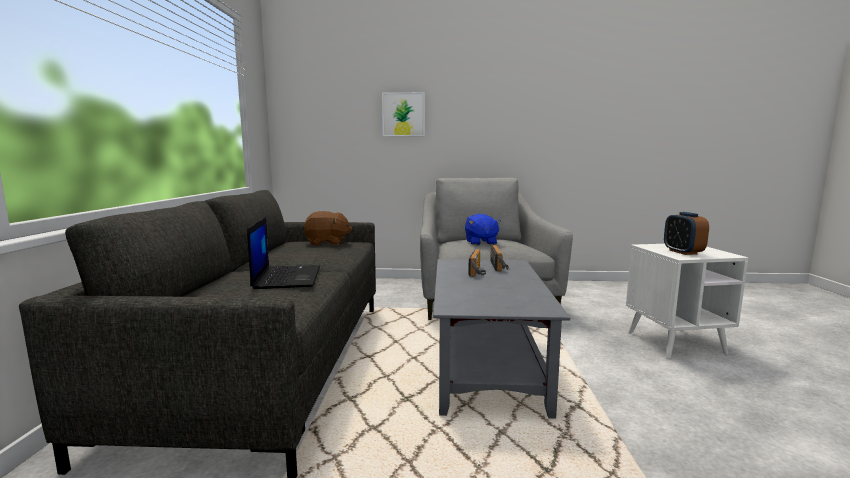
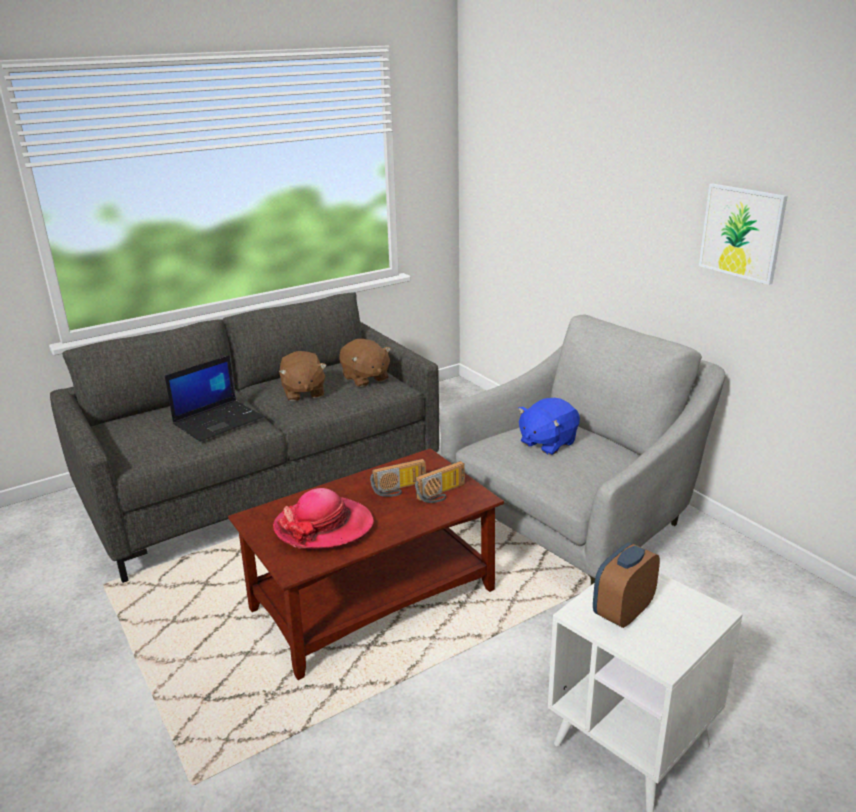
camera: 55 degrees right, 15 degrees up
(306, 254) = (303, 393): none -> brown plush toy
(403, 114) = (589, 189): picture -> picture (742, 232)
(486, 366) = (374, 599): grey coffee table -> brown coffee table
(498, 293) = (324, 527): none -> hat

